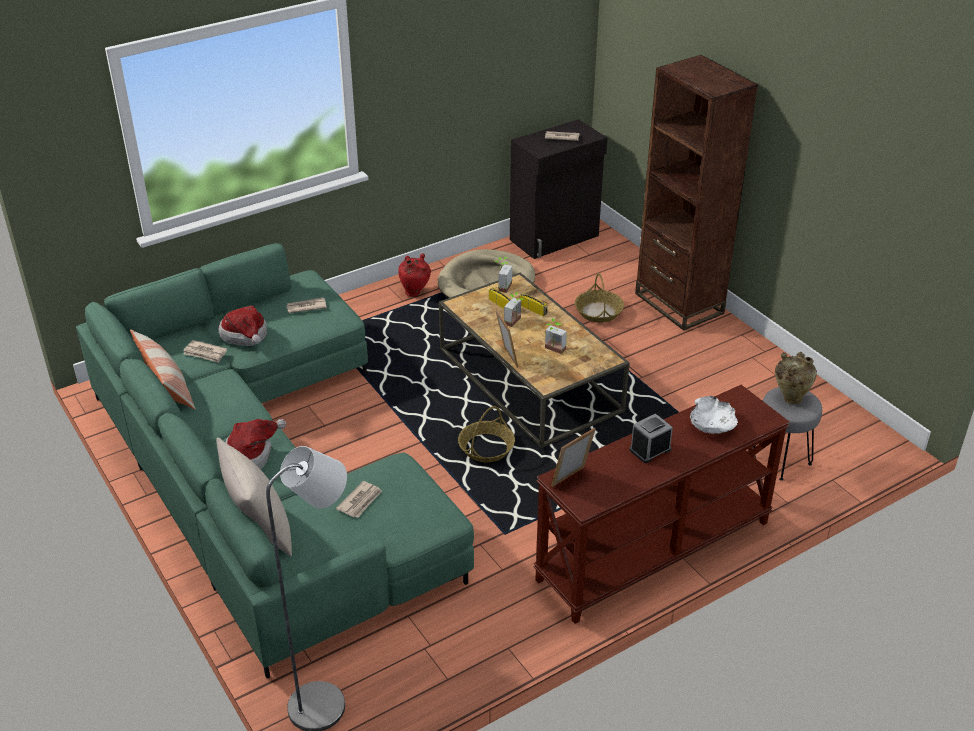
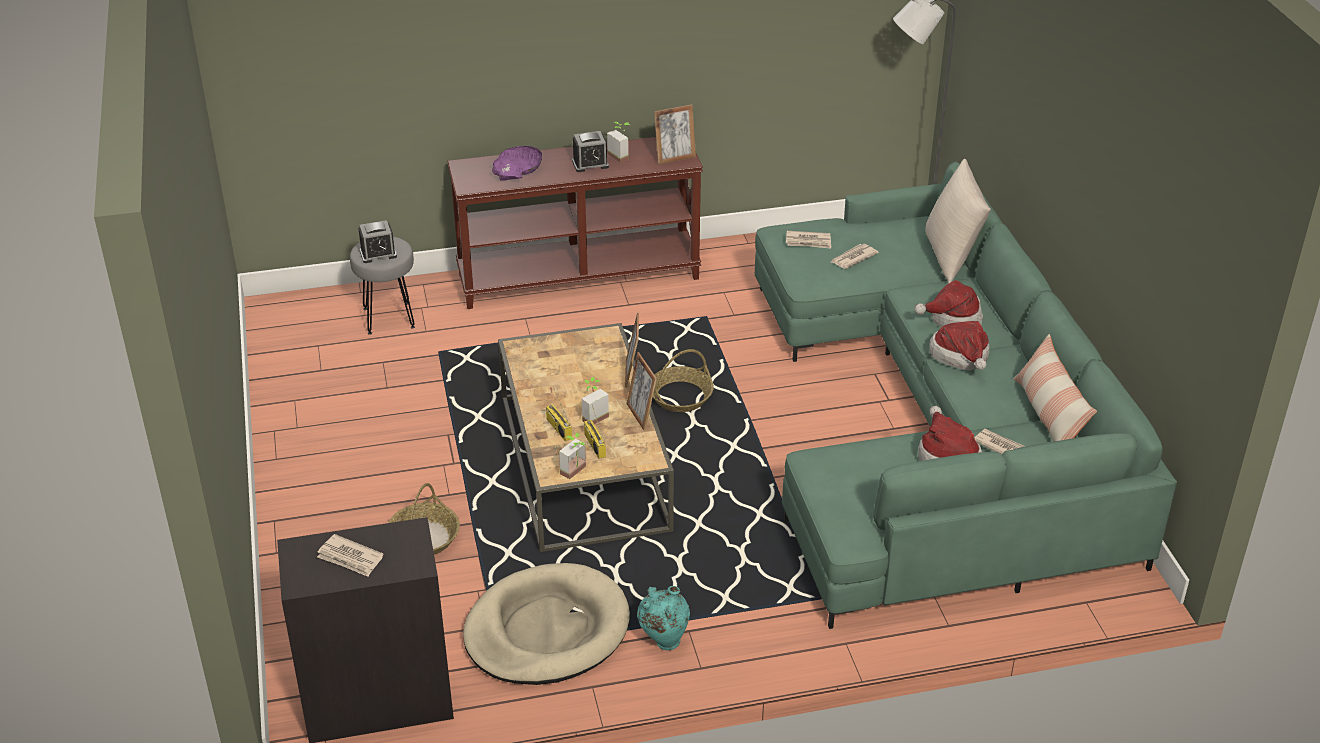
camera: 160 degrees left, 0 degrees up
(241, 418) = (961, 358): none -> hat
(306, 307) = (858, 484): newspaper -> newspaper (808, 242)
(415, 292) = (663, 642): red vase -> turquoise vase
(481, 330) = (641, 415): none -> picture frame
(553, 350) = (572, 370): potted plant -> potted plant (621, 156)
(679, 303) = (307, 523): brown bookcase -> none
(712, 423) = (517, 171): white bowl -> purple bowl
(790, 397) = (378, 254): beige vase -> alarm clock

